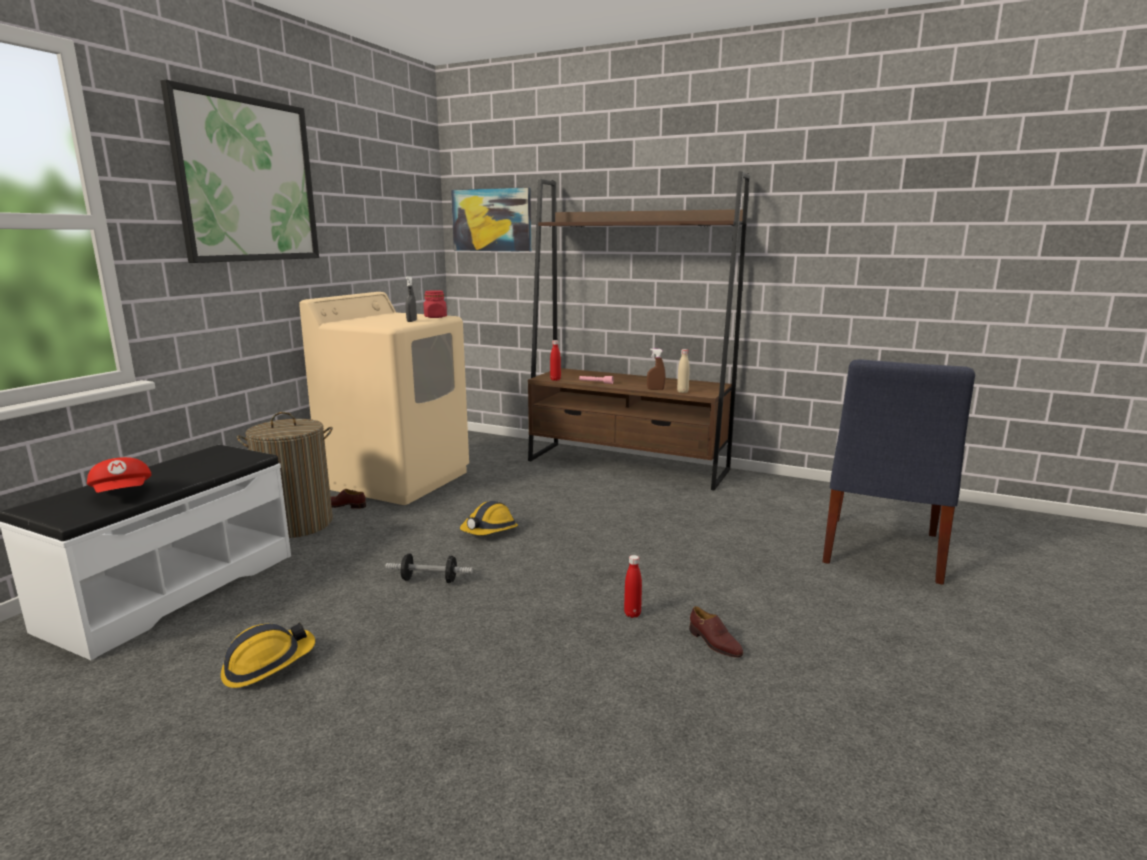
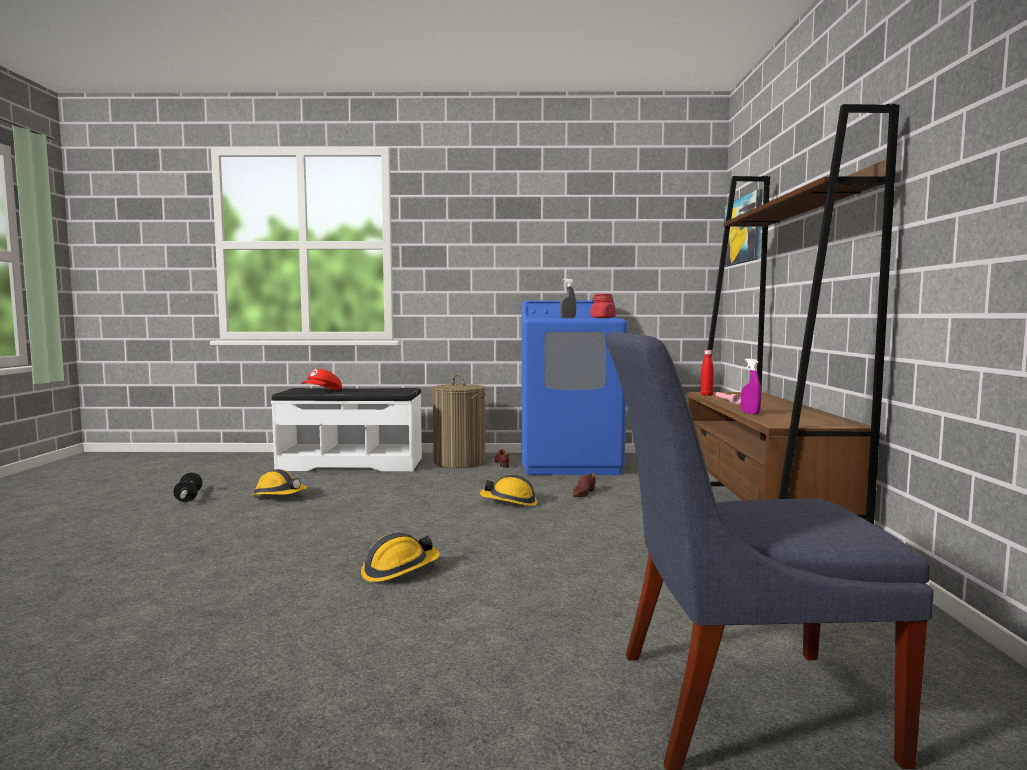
camera: 65 degrees right, 10 degrees down
(247, 180) = (493, 214): picture -> none
(397, 479) = (570, 463): beige washing machine -> blue washing machine
(429, 580) = (407, 504): dumbbell -> dumbbell (188, 497)
(632, 614) = (399, 570): red bottle -> hard hat
(655, 389) = (750, 413): brown spray bottle -> purple spray bottle
(682, 392) = (766, 419): beige bottle -> none
(714, 643) = (364, 609): brown shoe -> brown shoe (583, 493)

